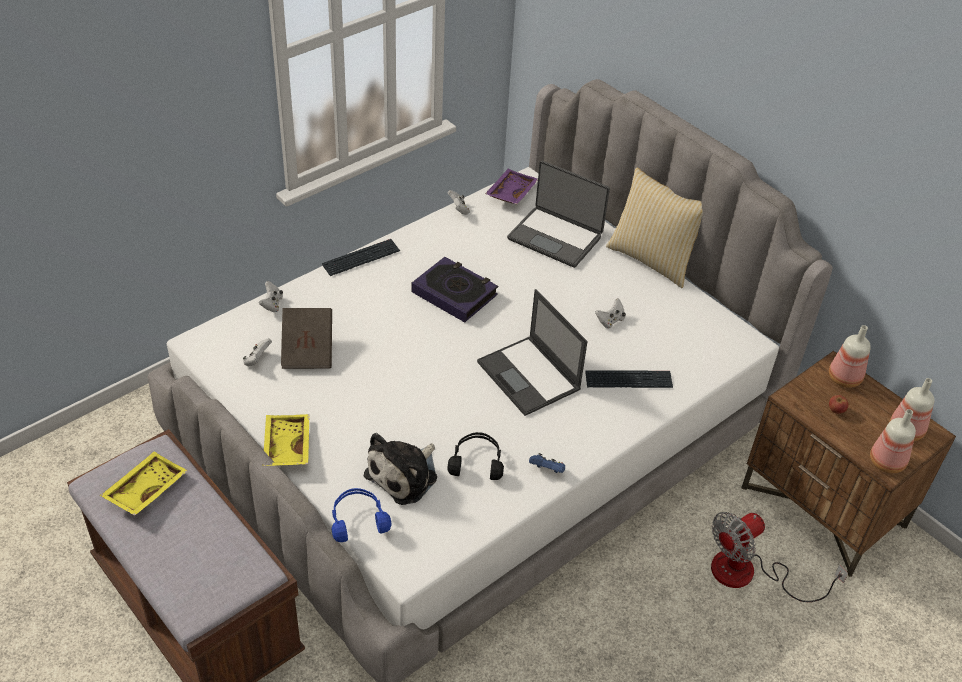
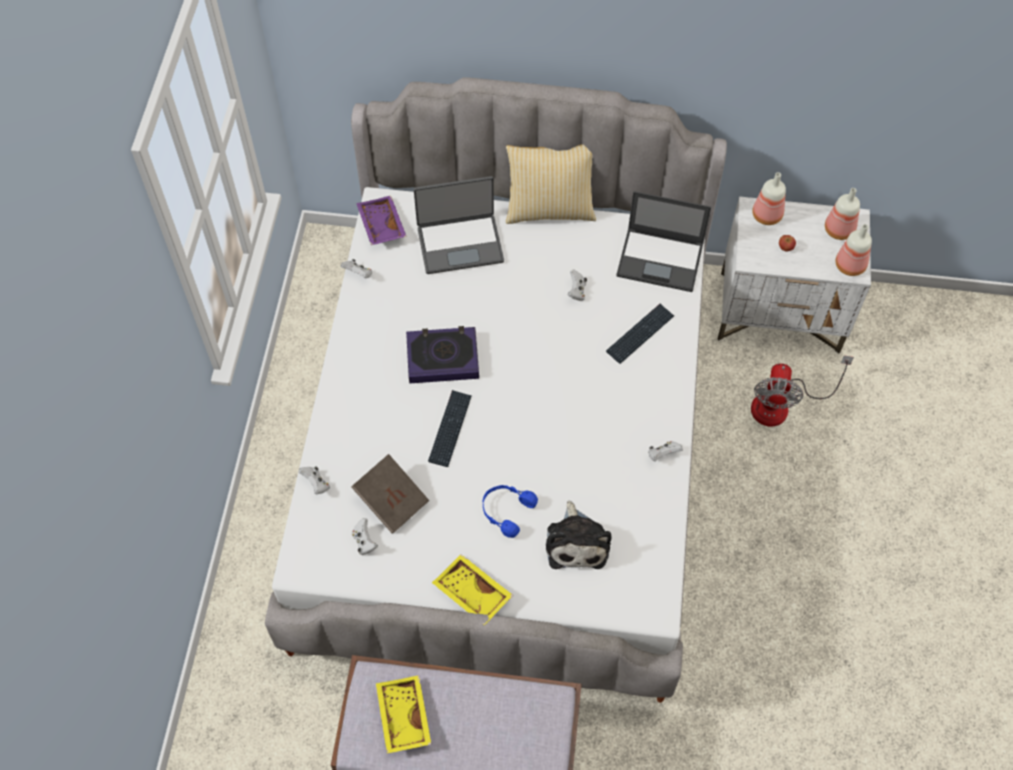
camera: 40 degrees left, 15 degrees up
(358, 519) = (588, 604): blue headphones -> blue headphones (506, 511)
(361, 258) = (336, 383): keyboard -> keyboard (450, 429)
(476, 461) = (611, 488): black headphones -> none
(529, 376) = (572, 387): laptop -> laptop (661, 260)
(547, 470) = (662, 455): blue game controller -> white game controller
(824, 508) = (780, 312): brown nightstand -> white nightstand

